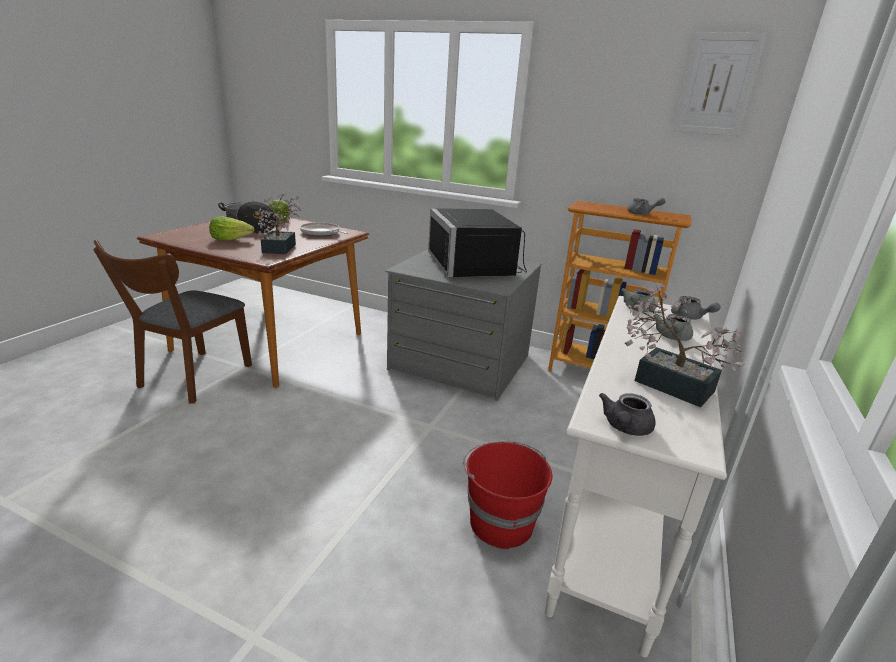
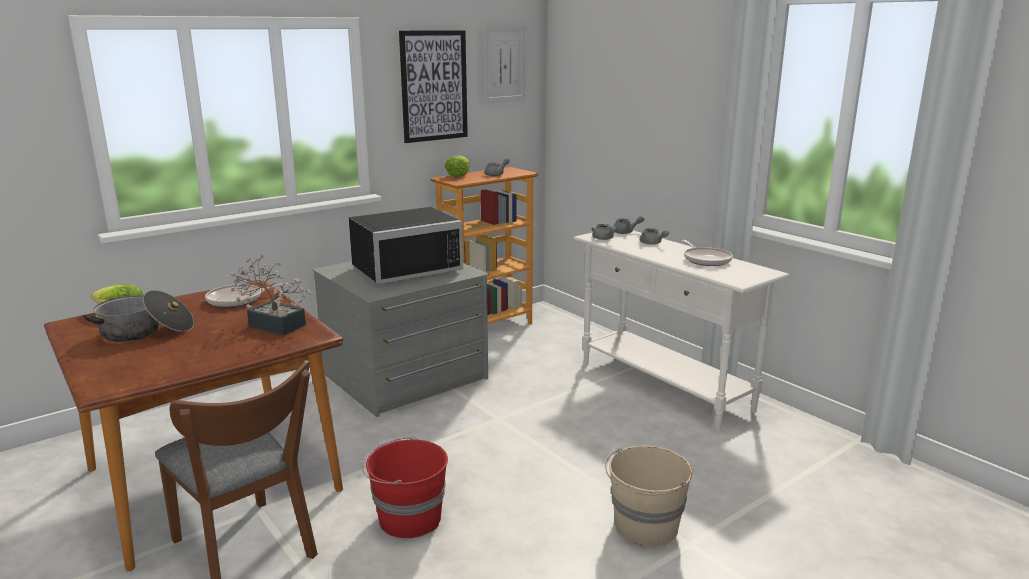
camera: 60 degrees left, 5 degrees down
(231, 239) = (197, 346): lettuce -> lettuce (458, 175)
(278, 584) = (645, 527): none -> beige bucket
(476, 266) = (404, 267): black microwave -> black microwave turned 45 degrees counterclockwise
(500, 522) = (634, 422): red bucket -> red bucket (408, 518)
(606, 102) = (434, 86): none -> picture
(625, 428) = (748, 279): grey teapot -> none
(665, 382) = (706, 260): potted plant -> frying pan

